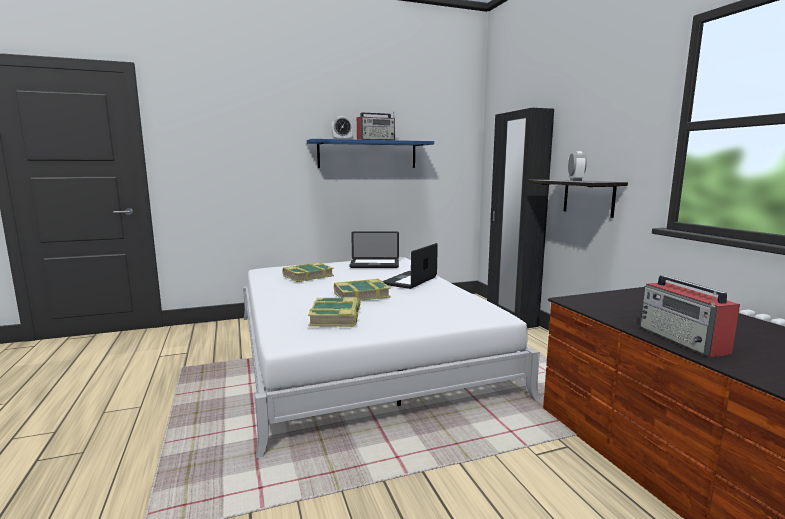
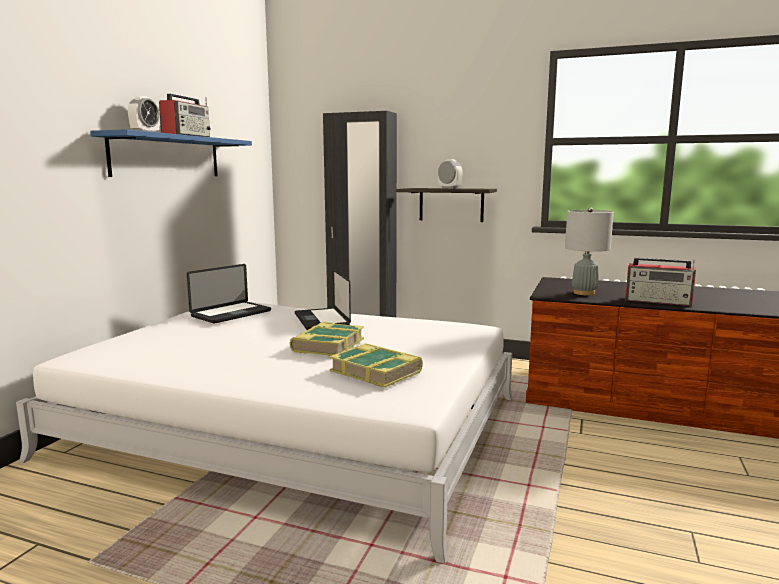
camera: 50 degrees left, 0 degrees up
(308, 276) = (185, 346): book -> none
(622, 308) = (584, 293): none -> grey table lamp

